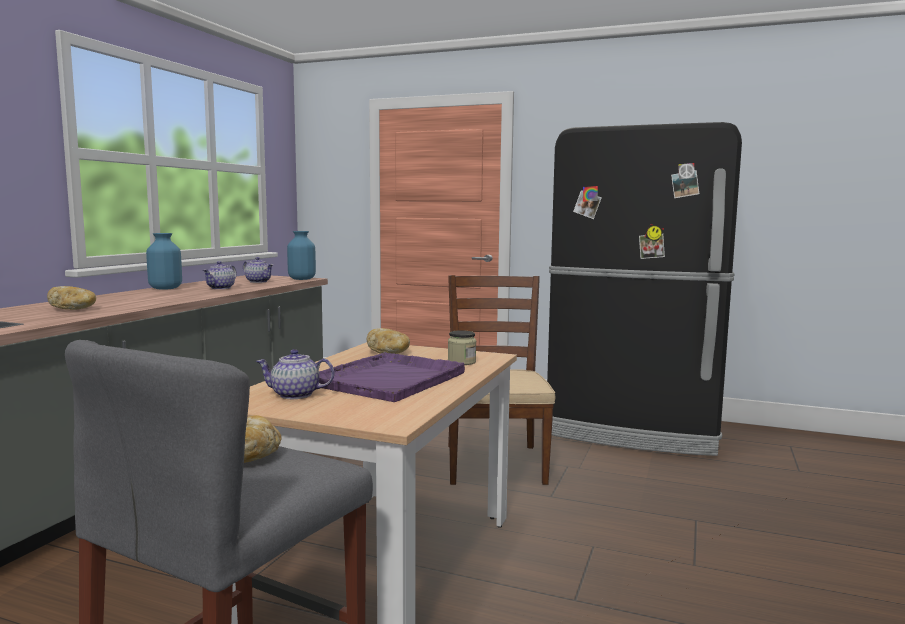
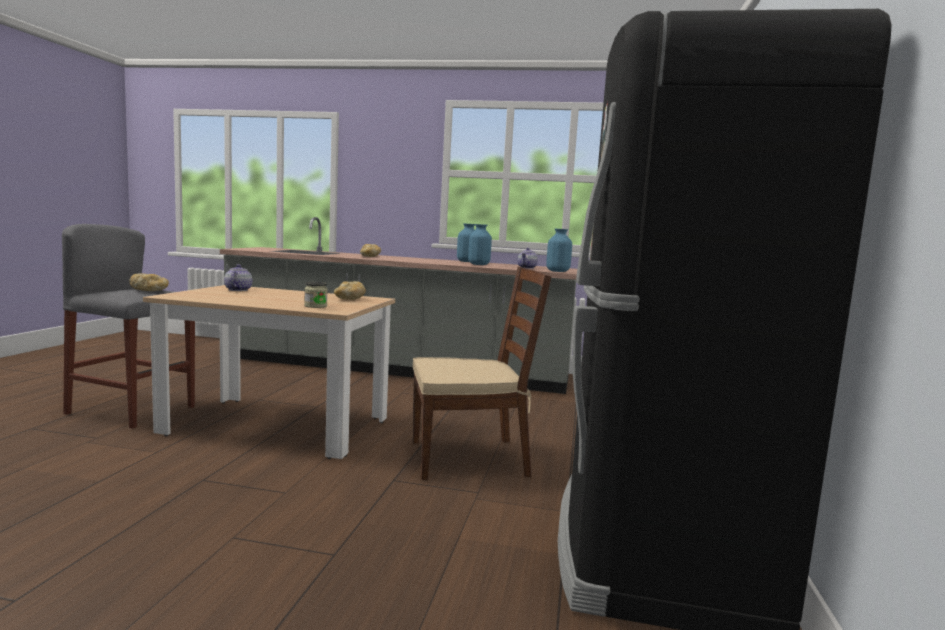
camera: 80 degrees right, 0 degrees up
(221, 288) = (479, 264): teapot -> blue vase
(390, 379) = (268, 298): purple tray -> none

